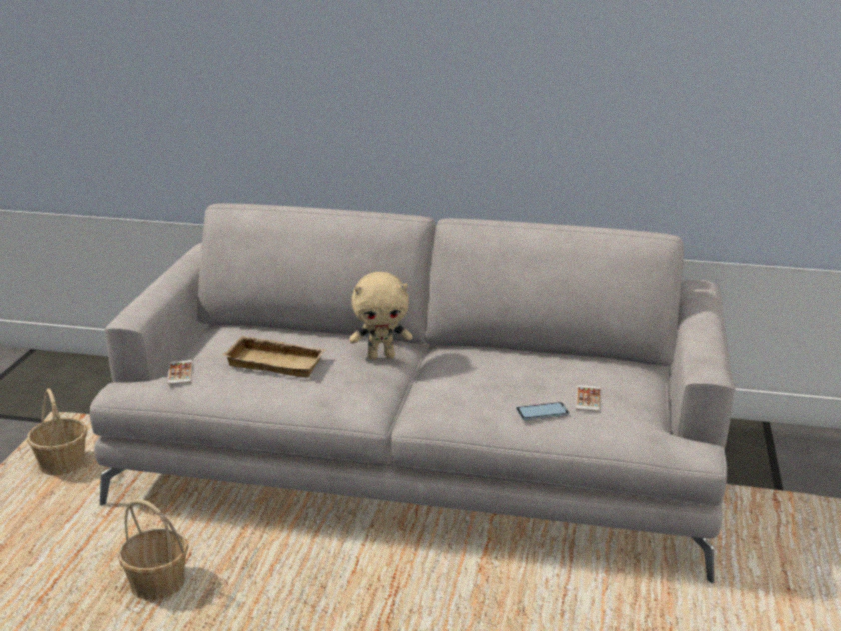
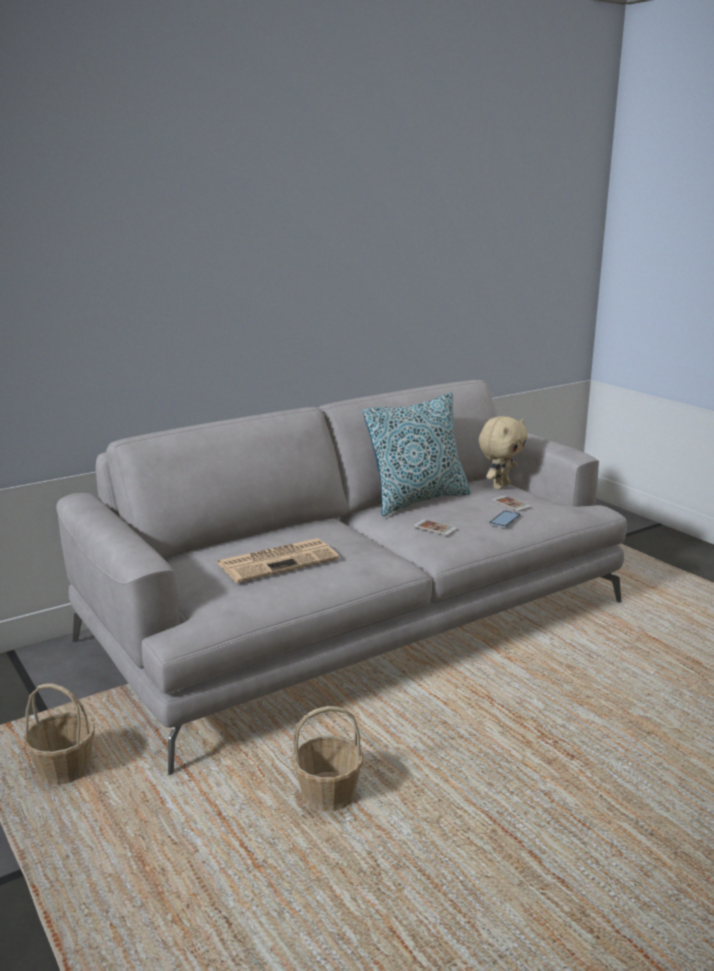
camera: 45 degrees left, 5 degrees down
(180, 373) = (216, 599): phone -> phone (435, 528)
(277, 362) = (278, 561): beige tray -> newspaper
(381, 356) = (339, 531): beige plush toy -> beige plush toy (500, 486)
(508, 356) = (418, 500): none -> pillow

